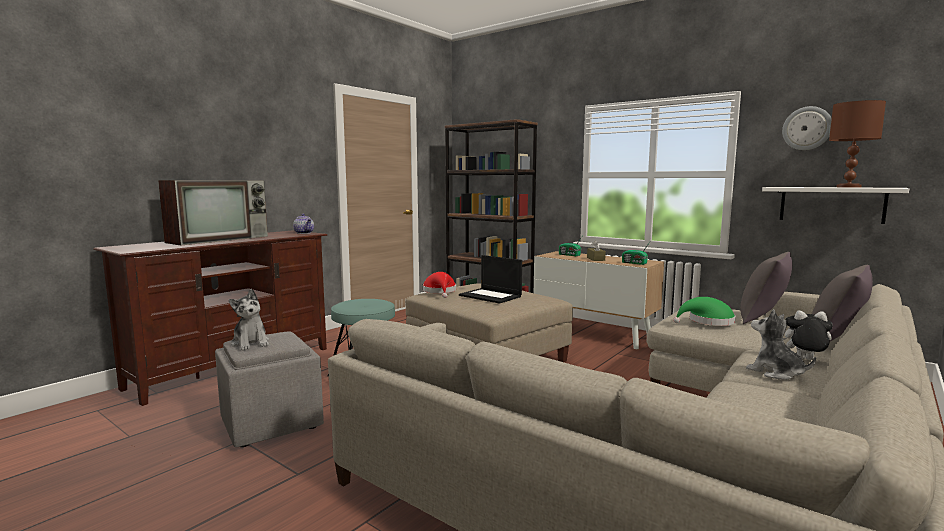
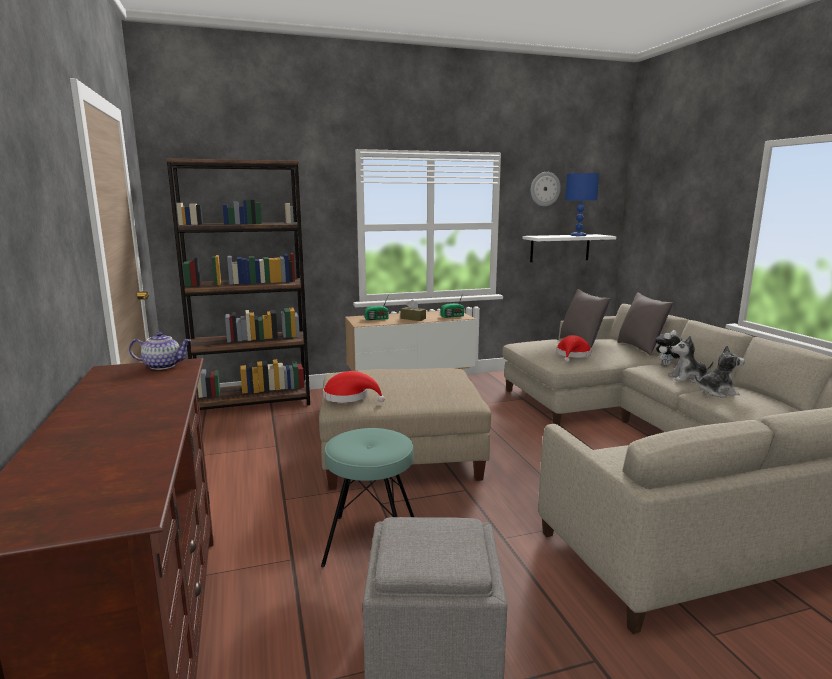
camera: 55 degrees left, 5 degrees up
(220, 239) = (108, 422): television -> none
(251, 343) = (426, 556): plush toy -> plush toy (716, 392)
(491, 296) = (415, 384): laptop -> none
(707, 321) = (572, 355): green hat -> red hat
(848, 187) = (578, 235): brown table lamp -> blue table lamp

